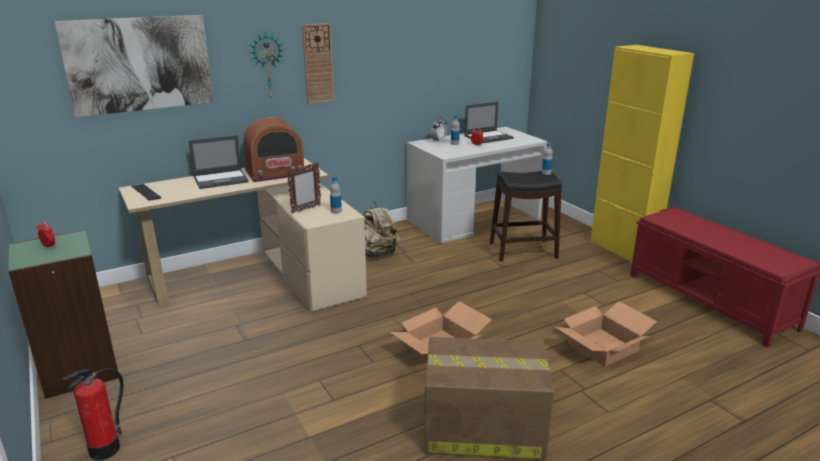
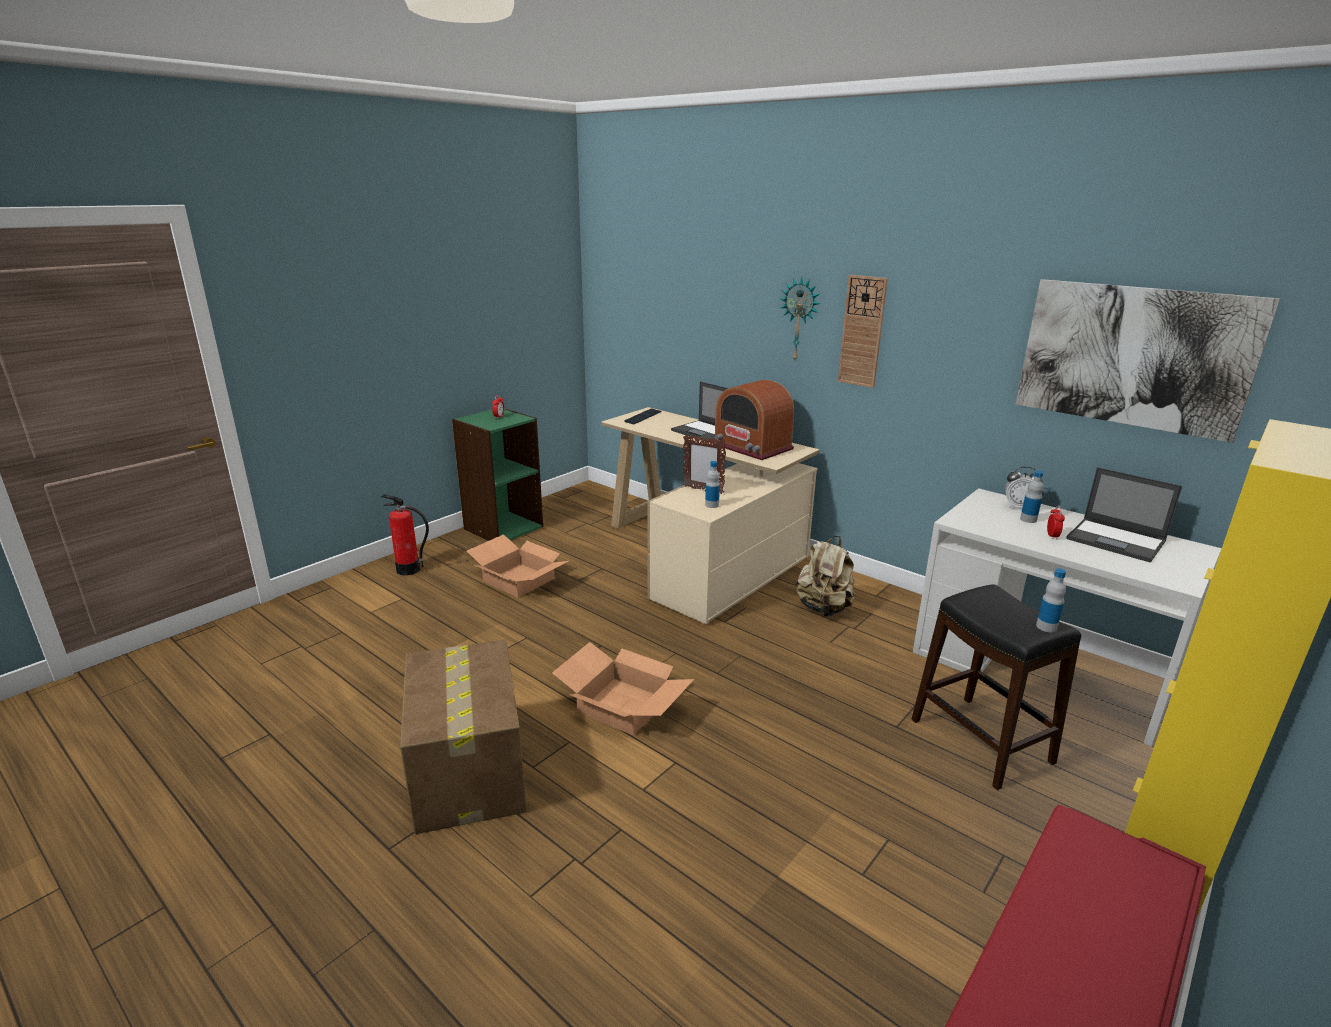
camera: 70 degrees right, 0 degrees up
(139, 64) = (684, 292): picture -> picture (1133, 357)
(603, 347) = (709, 879): cardboard box -> cardboard box (517, 580)

